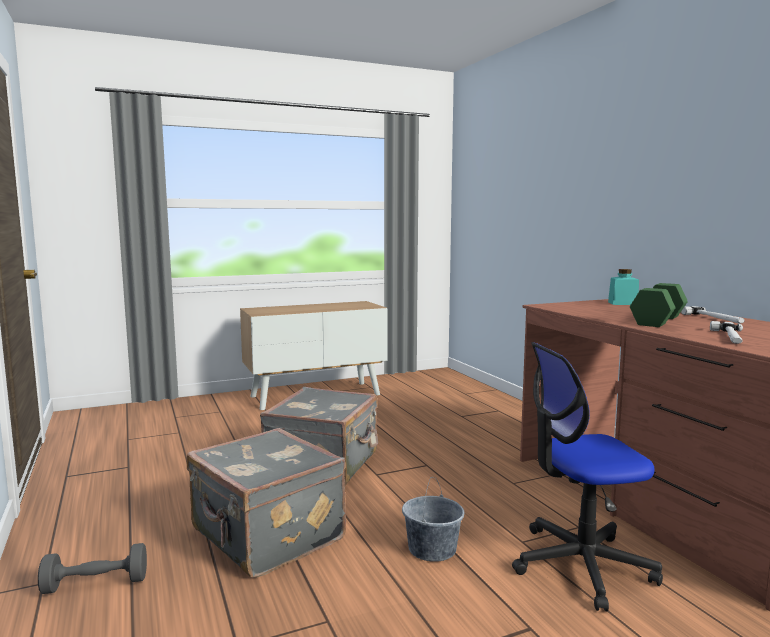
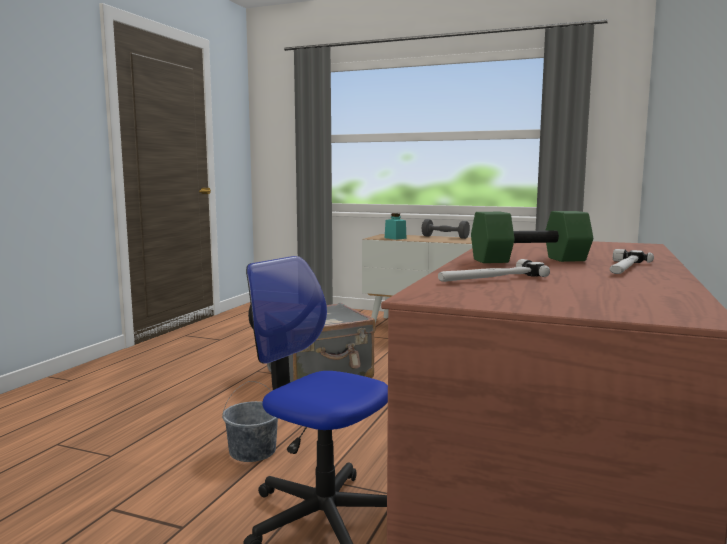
camera: 45 degrees right, 0 degrees up
(96, 584) = (82, 389): grey dumbbell -> grey dumbbell (445, 237)
(266, 536) = (190, 401): grey suitcase -> none
(623, 303) = (619, 247): turquoise jar -> turquoise jar (395, 238)

